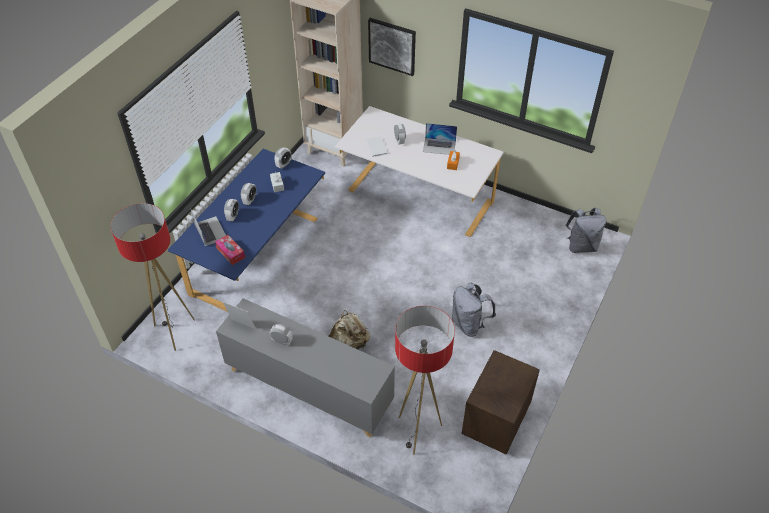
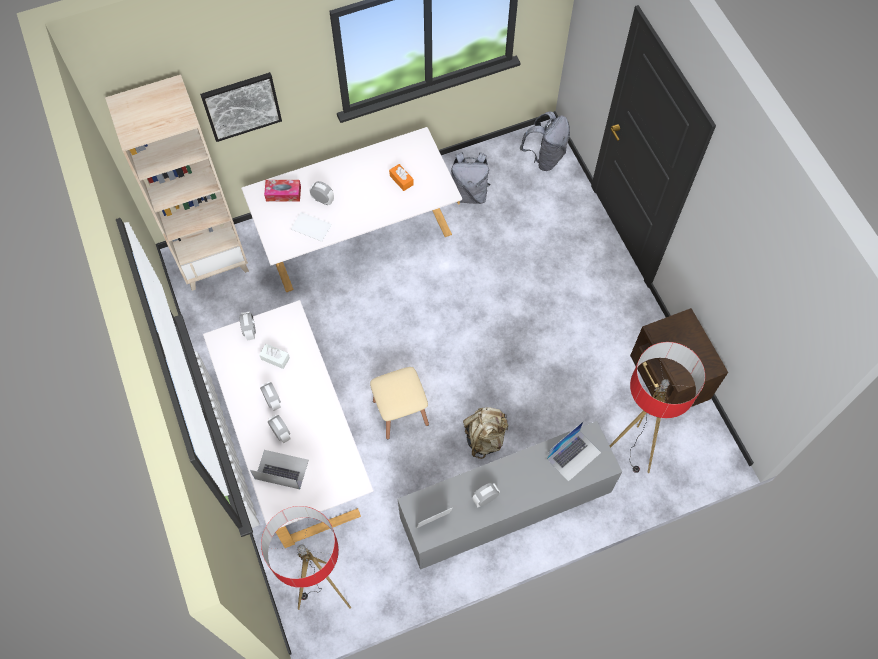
camera: 50 degrees left, 15 degrees up
(230, 252) = (332, 470): tissue box -> tissue box (283, 193)
(258, 257) = (297, 442): blue desk -> white desk
(324, 291) = (400, 412): none -> beige stool
(439, 146) = (366, 173): laptop -> laptop (574, 455)
(469, 324) = (551, 318): grey backpack -> grey backpack (469, 193)

